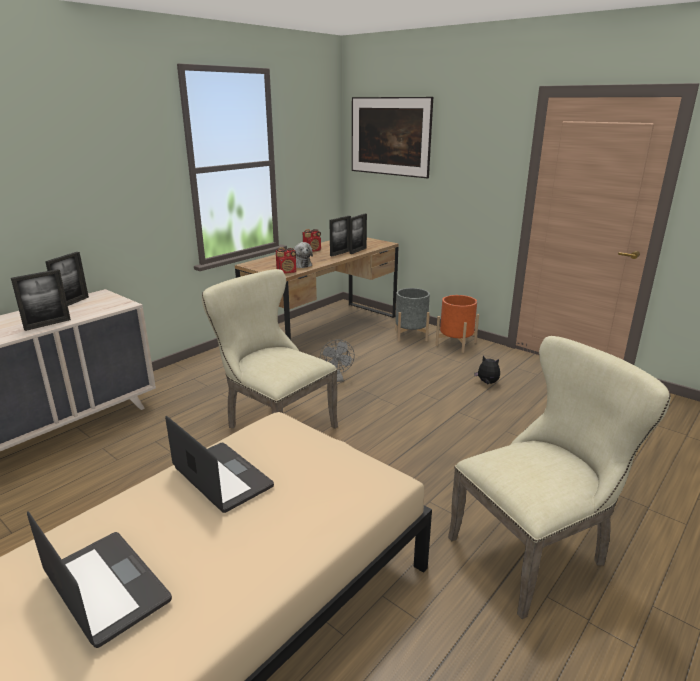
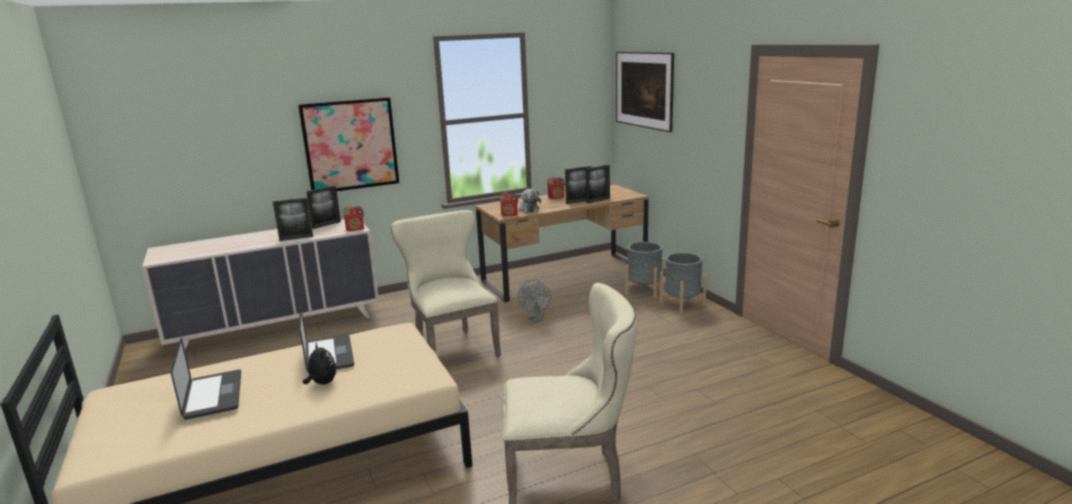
camera: 25 degrees right, 5 degrees down
(89, 199) = (350, 145): none -> picture
(121, 305) = (355, 229): none -> radio
(456, 343) = (682, 304): orange planter -> grey planter
(487, 383) = (674, 343): plush toy -> plush toy (322, 383)

